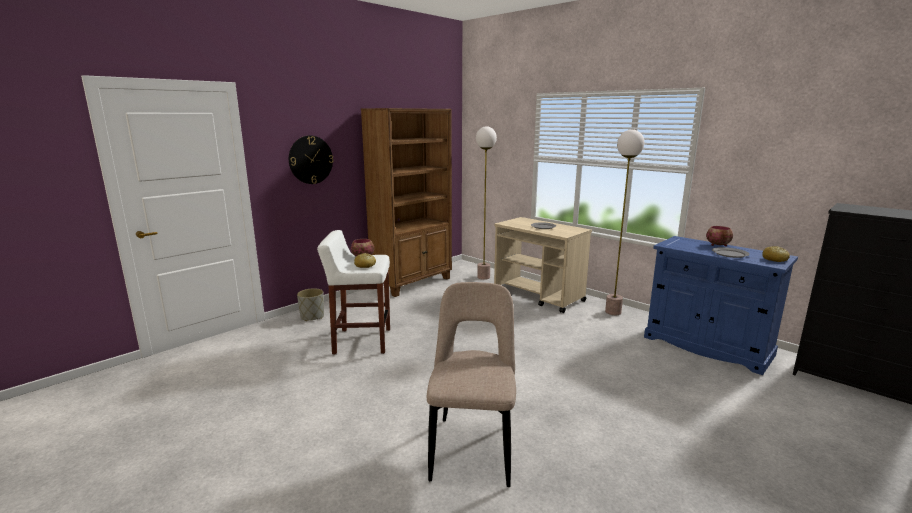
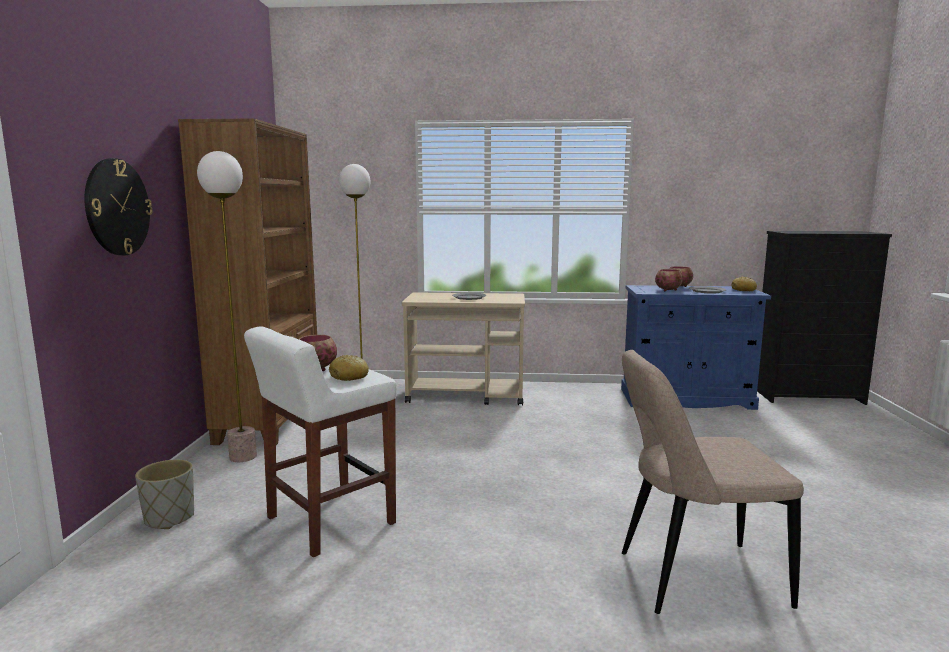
camera: 40 degrees left, 5 degrees down
(473, 447) = (693, 578): beige chair -> beige chair turned 60 degrees counterclockwise
(613, 312) = (565, 391): floor lamp -> floor lamp (243, 457)
(694, 247) = (668, 290): none -> bowl

